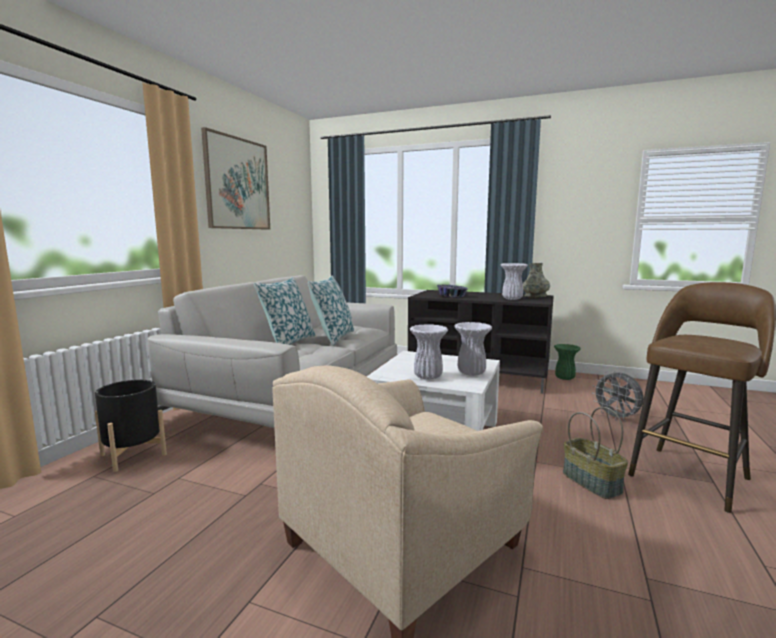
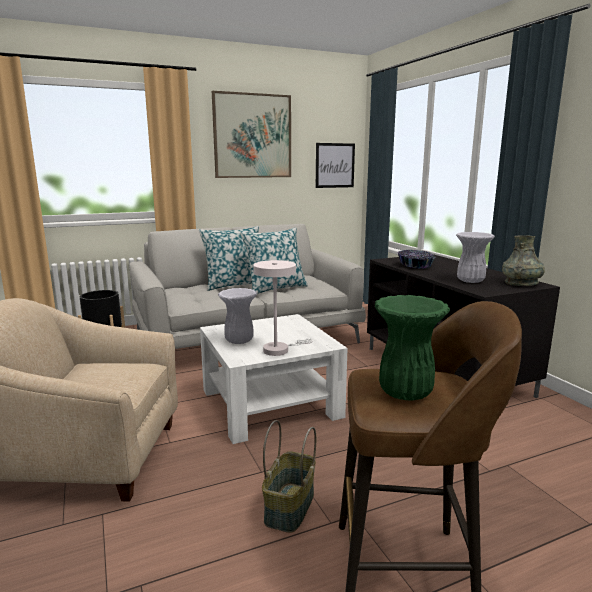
camera: 45 degrees right, 5 degrees up
(296, 219) = (335, 165): none -> picture
(471, 373) = (279, 349): white vase -> white table lamp
(565, 378) = (554, 411): green vase -> green vase (405, 393)
(616, 418) = (495, 478): grey fan -> none

